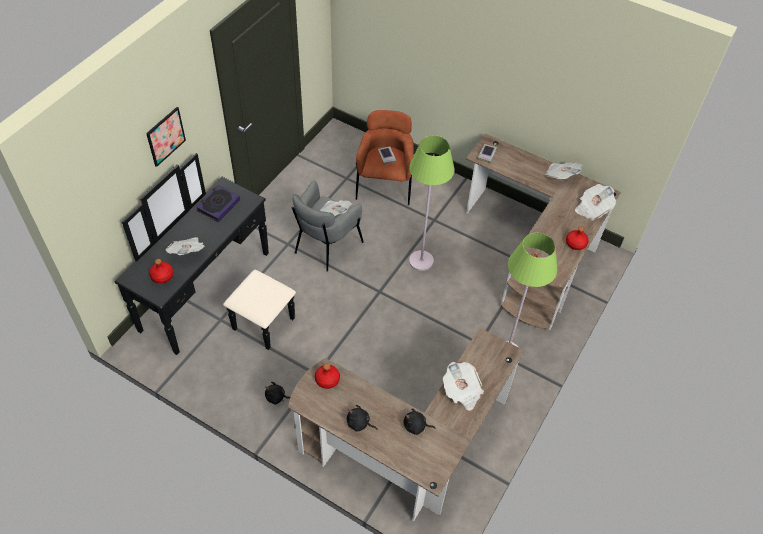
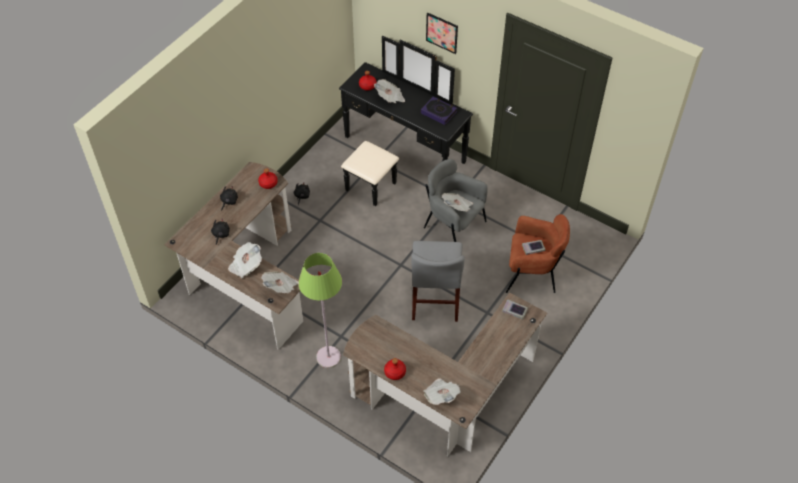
camera: 95 degrees right, 0 degrees up
(421, 261) = (435, 298): green floor lamp -> grey chair
(561, 176) = (487, 374): newspaper -> newspaper (281, 287)

